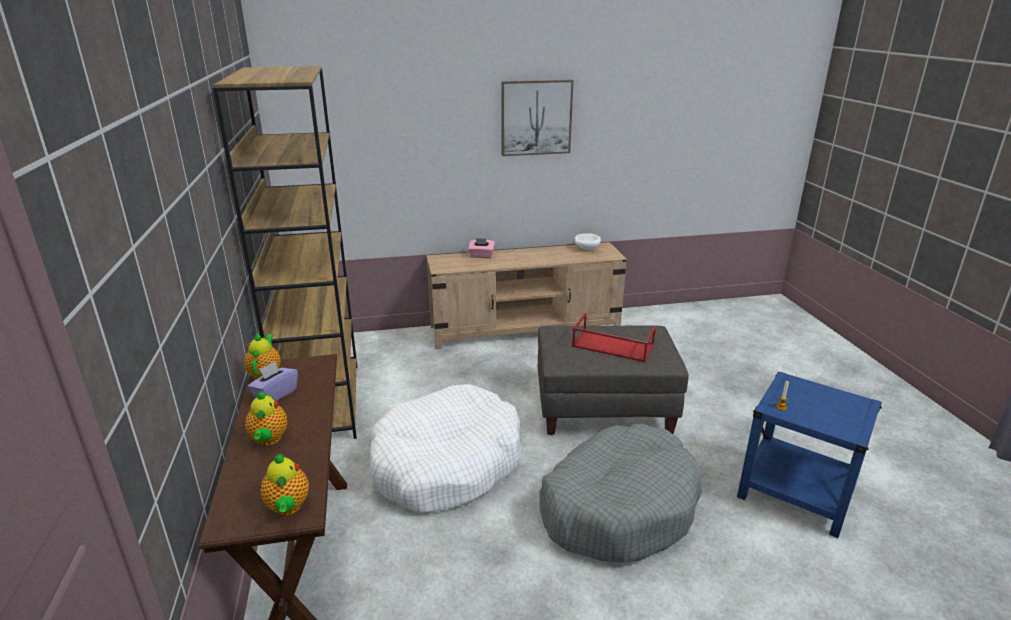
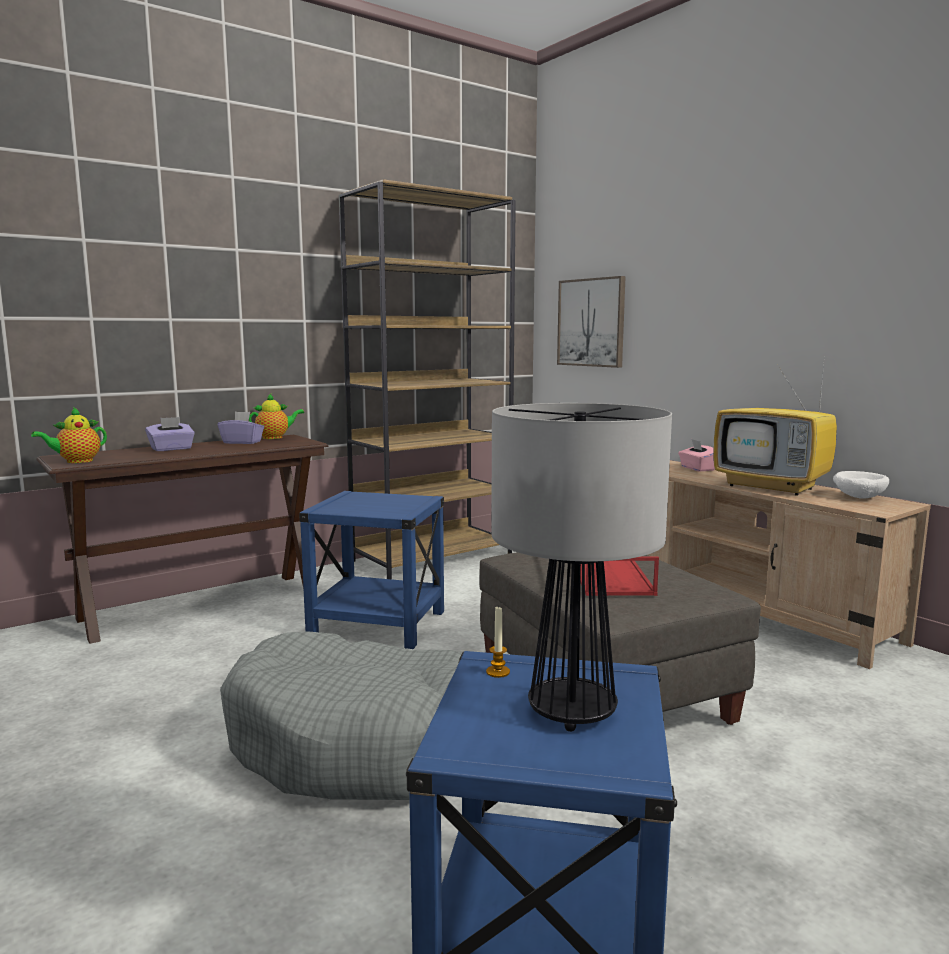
camera: 65 degrees right, 15 degrees down
(268, 440) = (171, 449): teapot -> purple tissue box
(446, 464) = (379, 625): white dog bed -> blue side table
(536, 117) = (808, 264): picture -> picture (591, 322)
(548, 256) = (773, 487): none -> television
(821, 401) = (572, 713): none -> table lamp

